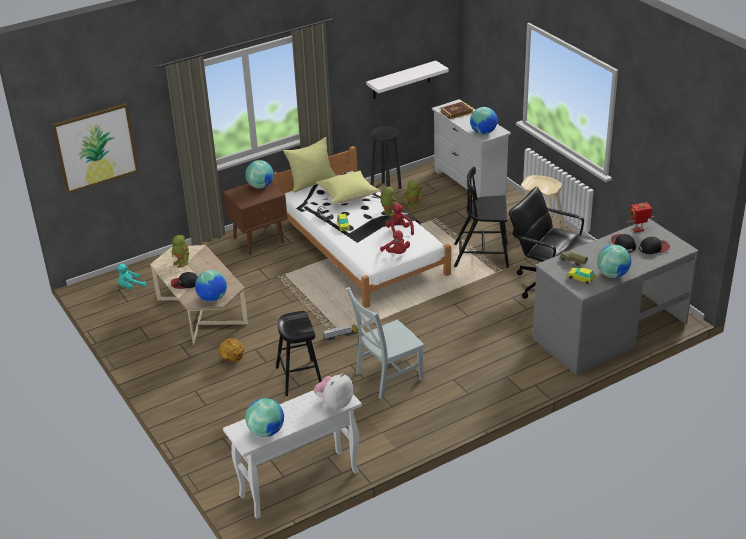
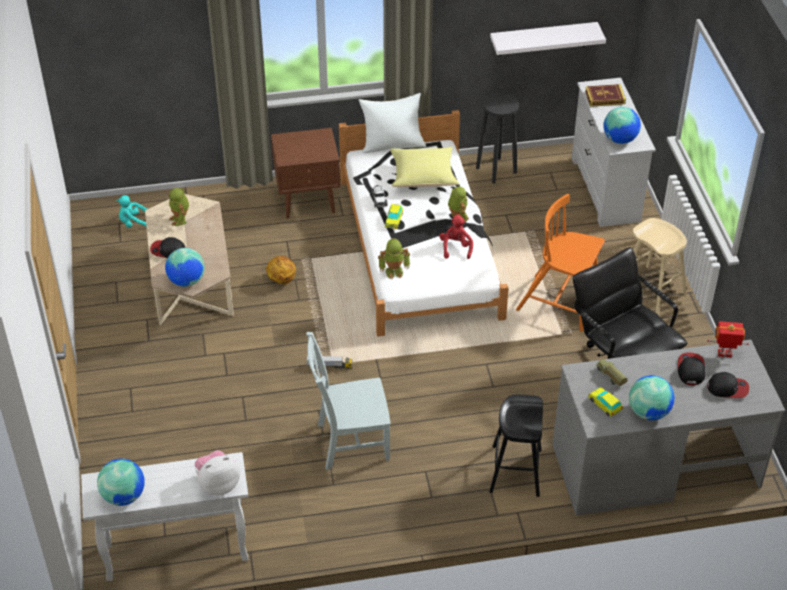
camera: 20 degrees right, 10 degrees up
(95, 147) = (111, 56): picture -> none
(232, 359) = (191, 359): basketball -> basketball (281, 280)
(260, 186) = (317, 138): globe -> none
(299, 378) = (252, 409): black stool -> black stool (515, 471)
(312, 182) = (392, 144): yellow pillow -> white pillow
(396, 253) = (434, 280): red plush toy -> none
(413, 205) = (516, 203): toy robot -> toy robot (394, 271)
(482, 255) = (560, 303): black chair -> orange chair

